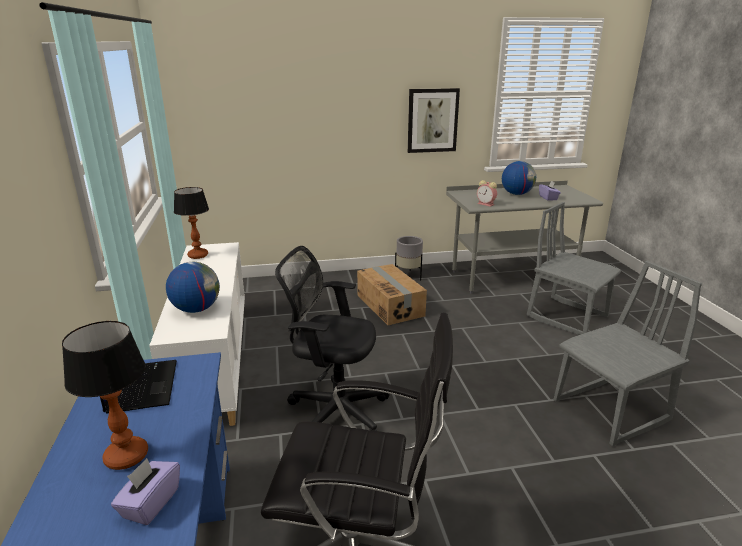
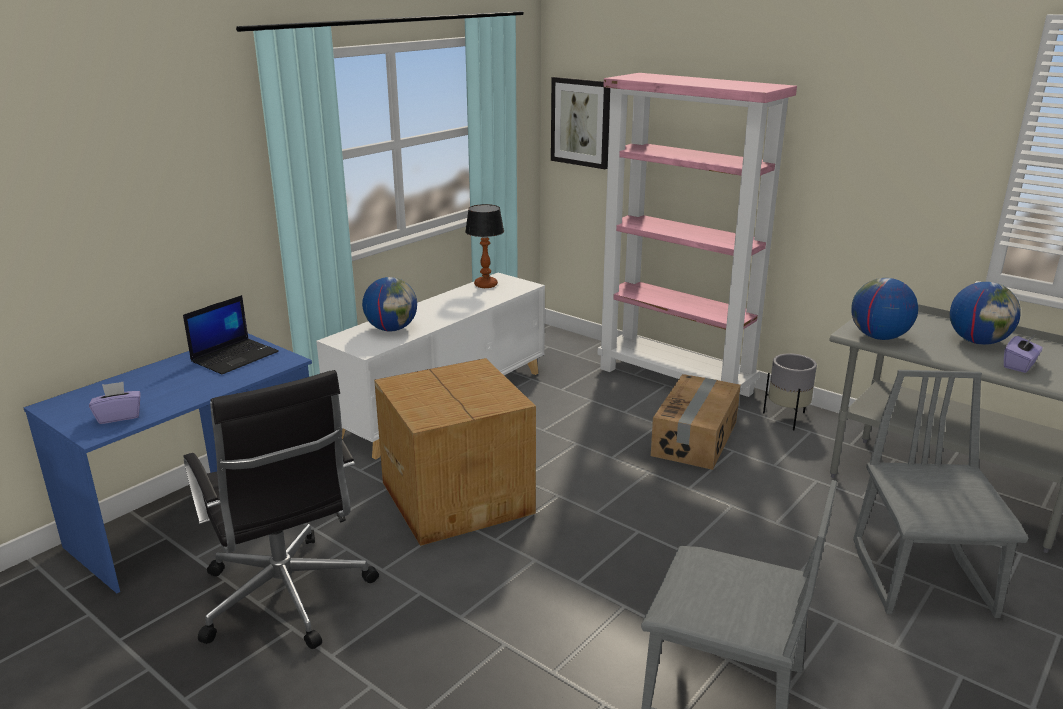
camera: 50 degrees right, 0 degrees up
(125, 456) = (156, 388): table lamp -> none
(328, 281) = (676, 380): none -> pink bookcase
(334, 410) = (458, 496): black office chair -> cardboard box
(432, 120) = (883, 181): picture -> picture (581, 122)
(486, 204) = (878, 337): alarm clock -> globe

